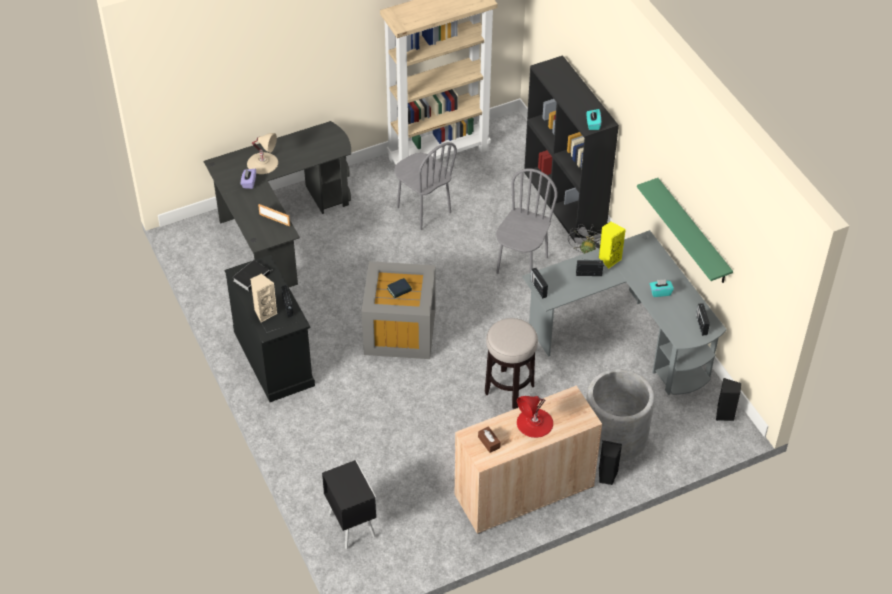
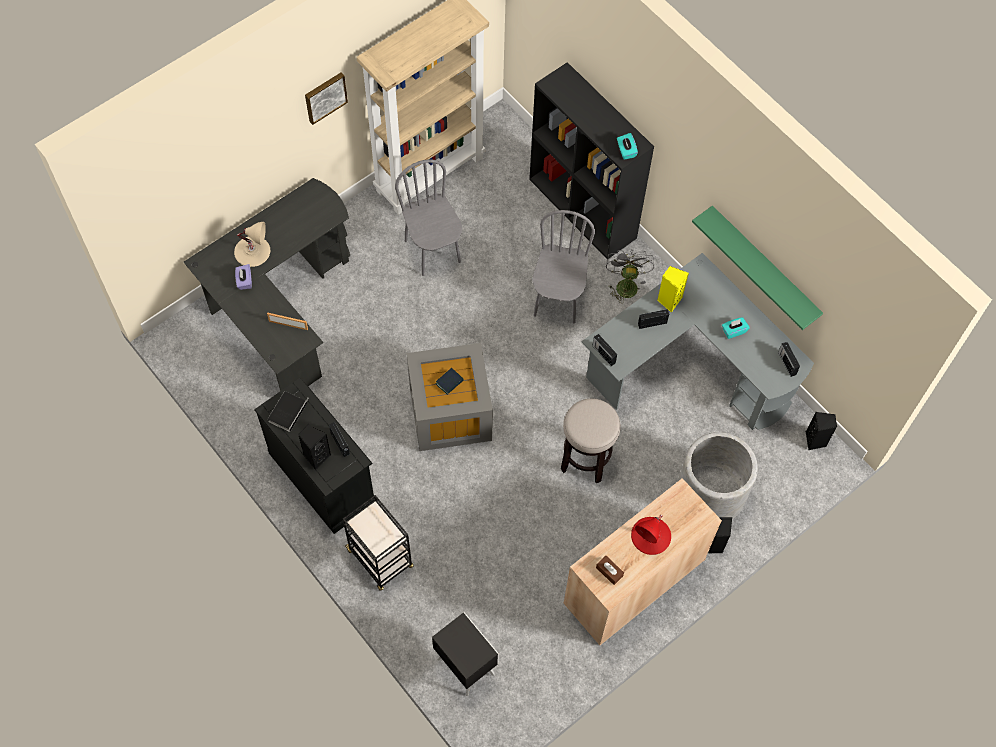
camera: 15 degrees left, 15 degrees up
(264, 312) = (316, 456): beige speaker -> black speaker
(303, 429) = (380, 559): none -> black cart
(349, 42) = (325, 97): none -> picture
(423, 210) = (433, 251): grey chair -> grey chair turned 150 degrees counterclockwise

